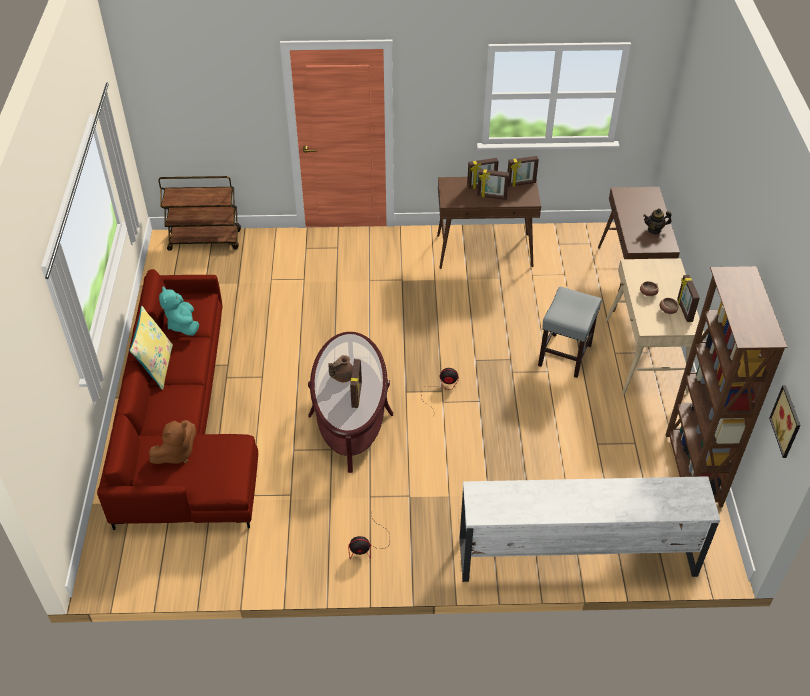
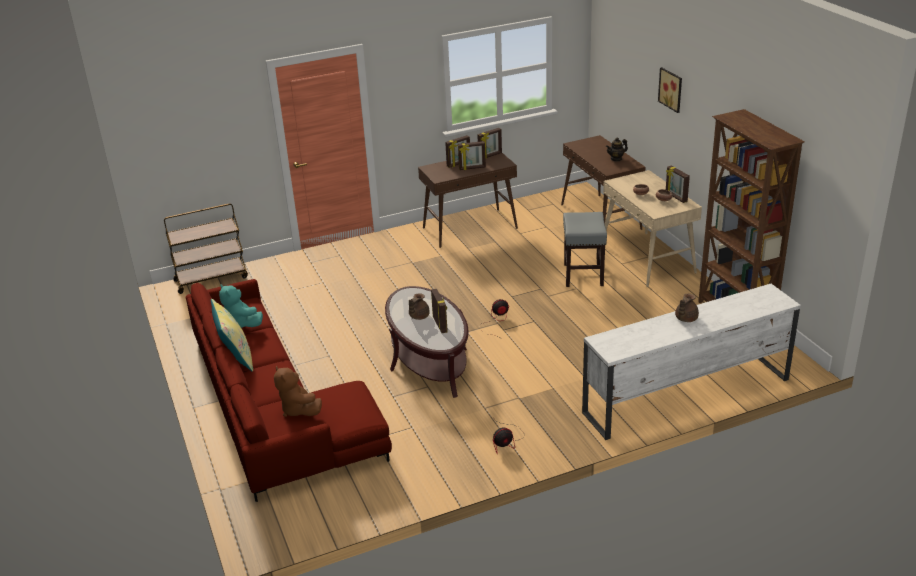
camera: 20 degrees left, 15 degrees down
(176, 454) = (298, 409): brown plush toy -> brown plush toy turned 120 degrees clockwise
(582, 494) = (685, 318): none -> brown teapot
(788, 421) = (825, 201): picture -> picture (671, 89)

